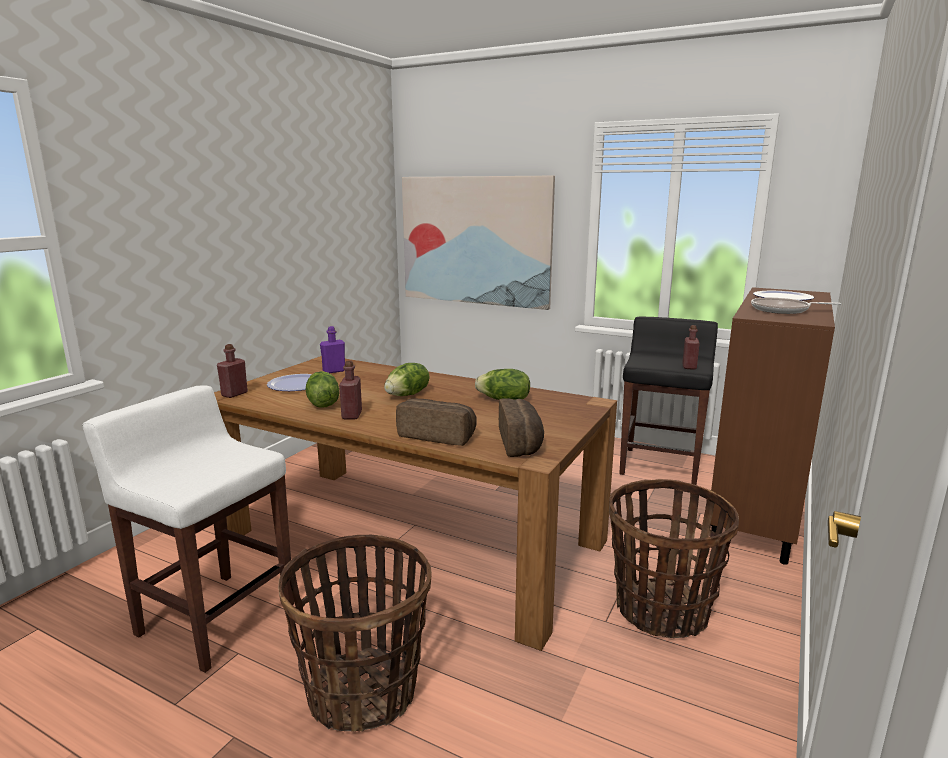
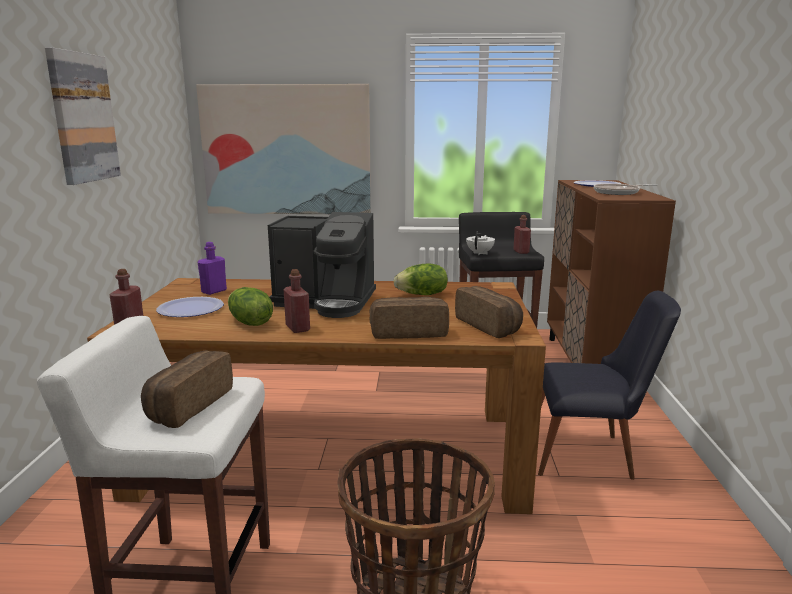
camera: 25 degrees left, 0 degrees up
(203, 465) = (187, 405): none -> bread
(261, 212) = (83, 118): none -> picture
(408, 395) = (326, 302): lettuce -> coffee machine
(639, 363) = (480, 253): none -> white teapot
(661, 610) = (591, 456): basket -> black chair

